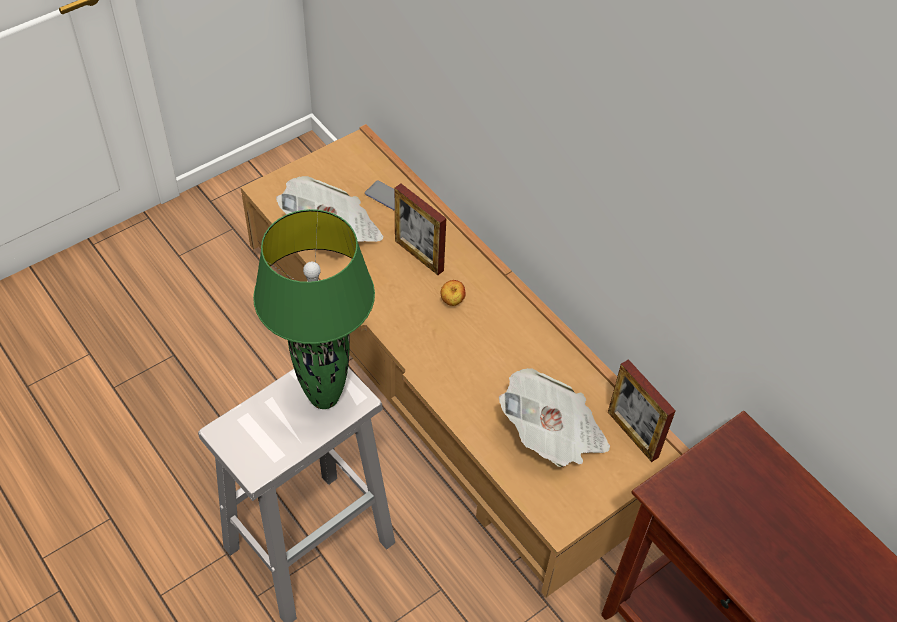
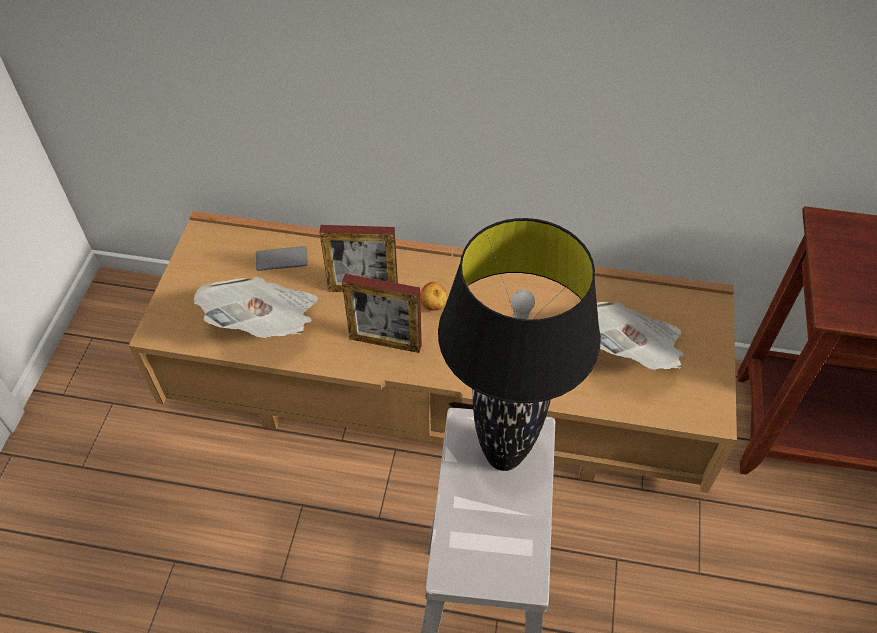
camera: 40 degrees left, 0 degrees up
(324, 397) = (502, 456): green table lamp -> black table lamp
(632, 434) = (680, 305): picture frame -> picture frame (385, 342)

